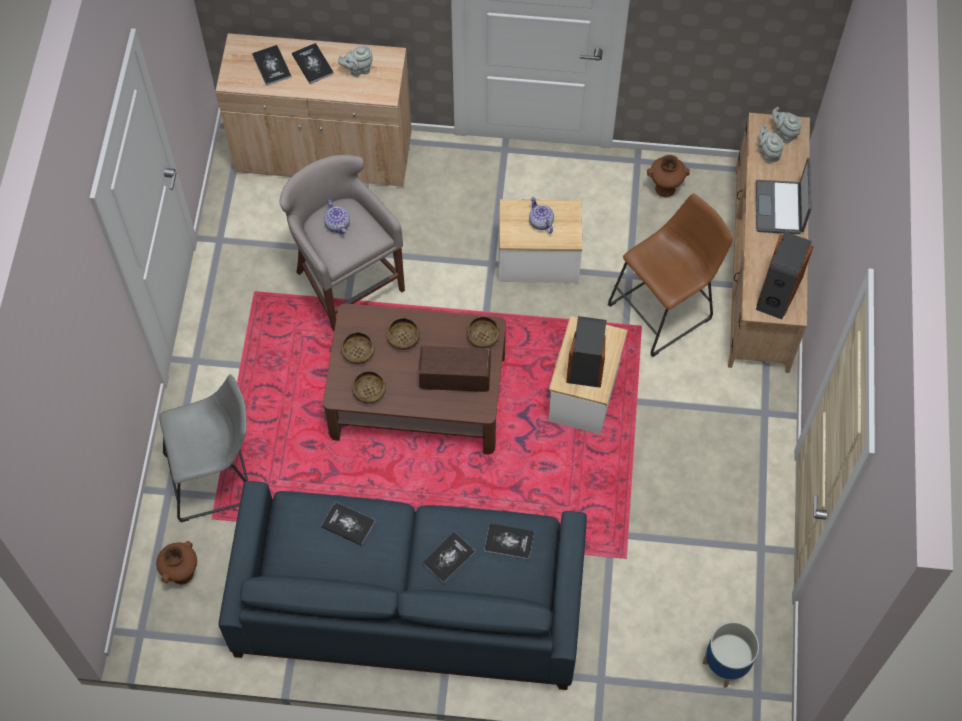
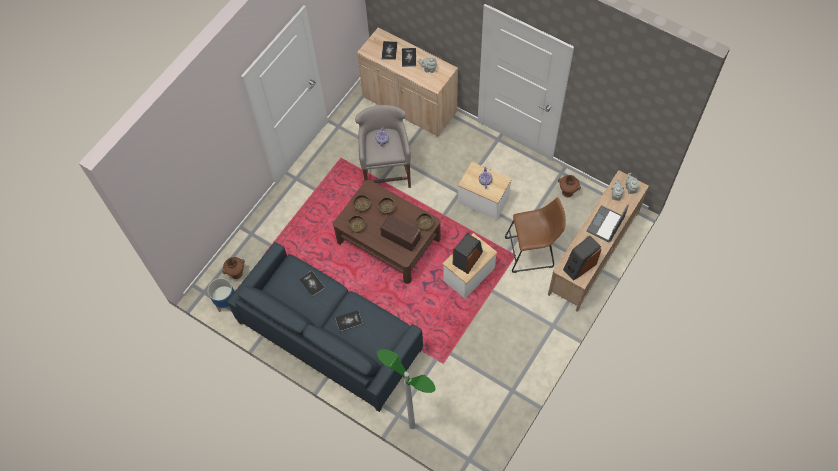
camera: 30 degrees right, 0 degrees up
(218, 477) = (276, 237): grey stool -> none
(509, 541) = (381, 327): book -> none
(634, 686) = (412, 426): none -> floor lamp
(725, 665) = (461, 438): planter -> planter (226, 302)

